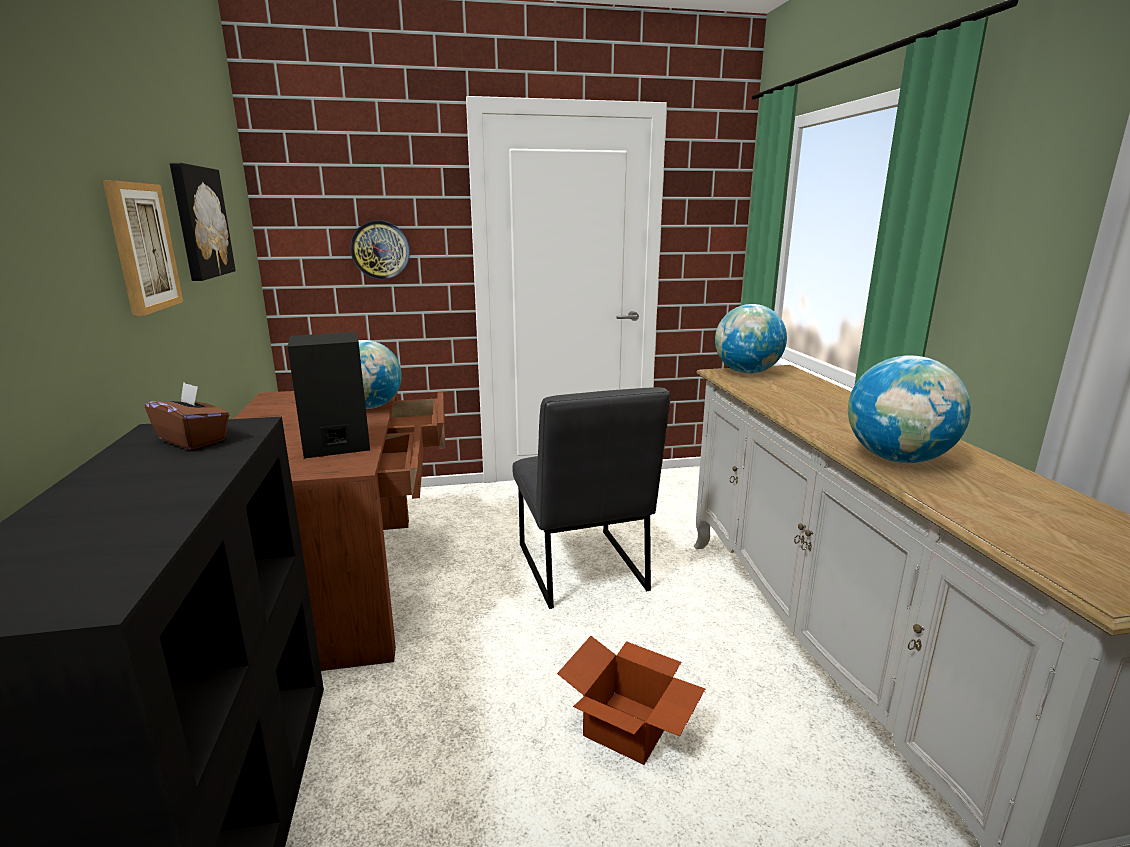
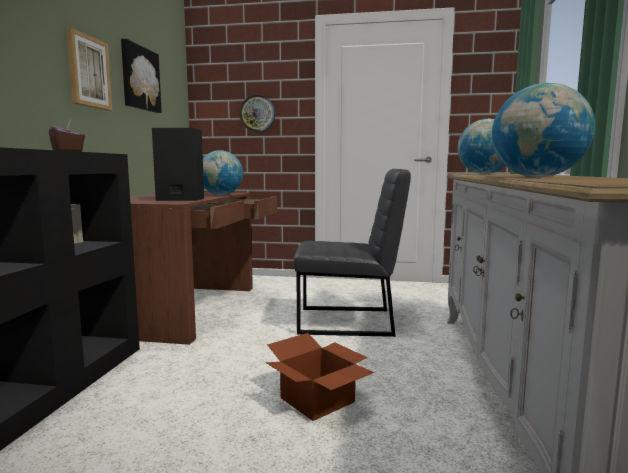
camera: 20 degrees right, 10 degrees down
(581, 569) = (349, 322): grey chair -> grey chair turned 90 degrees counterclockwise

